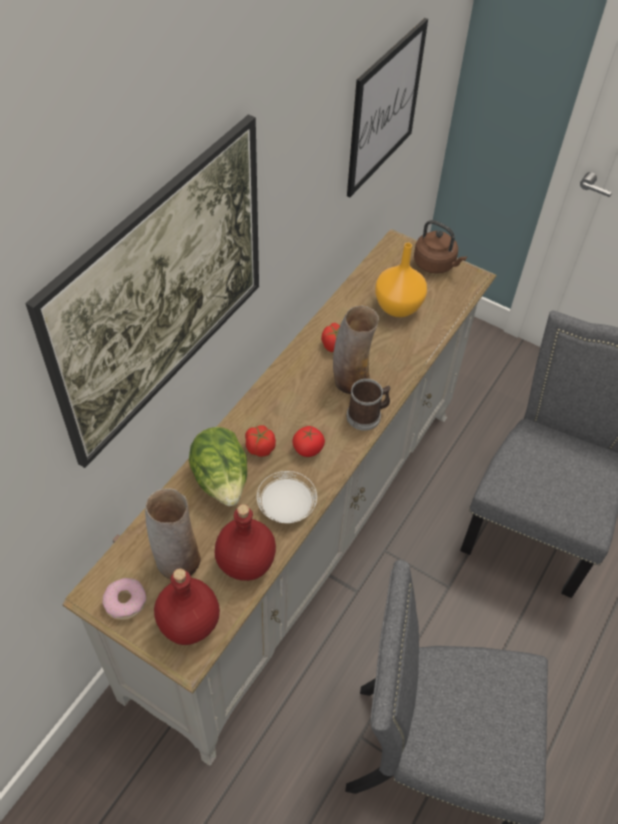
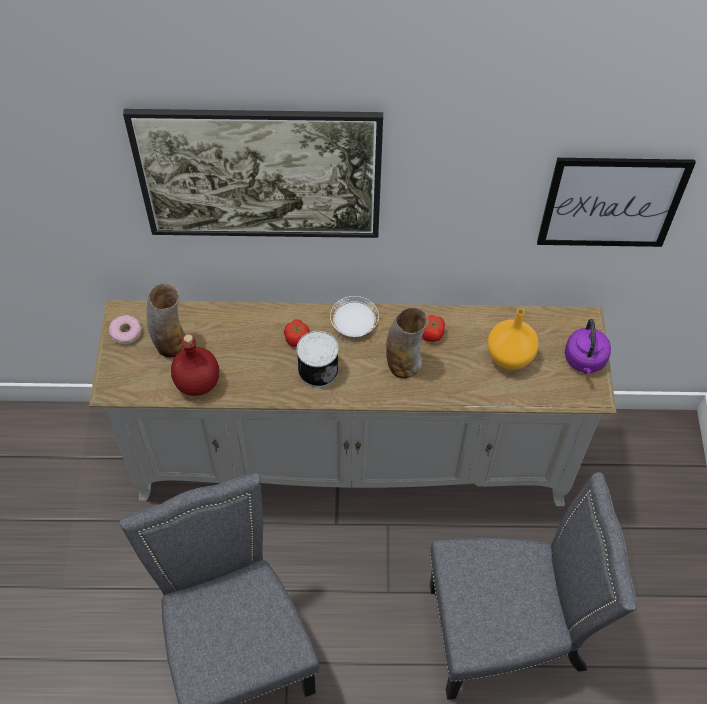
camera: 60 degrees right, 5 degrees up
(189, 622) = (133, 375): red bottle -> none
(221, 481) = (252, 332): lettuce -> none
(286, 506) = (258, 382): white plate -> white plate (354, 324)
(308, 449) = (317, 369): tomato -> can
(367, 415) = (378, 391): mug -> none
(436, 264) = (585, 360): brown kettle -> purple kettle

